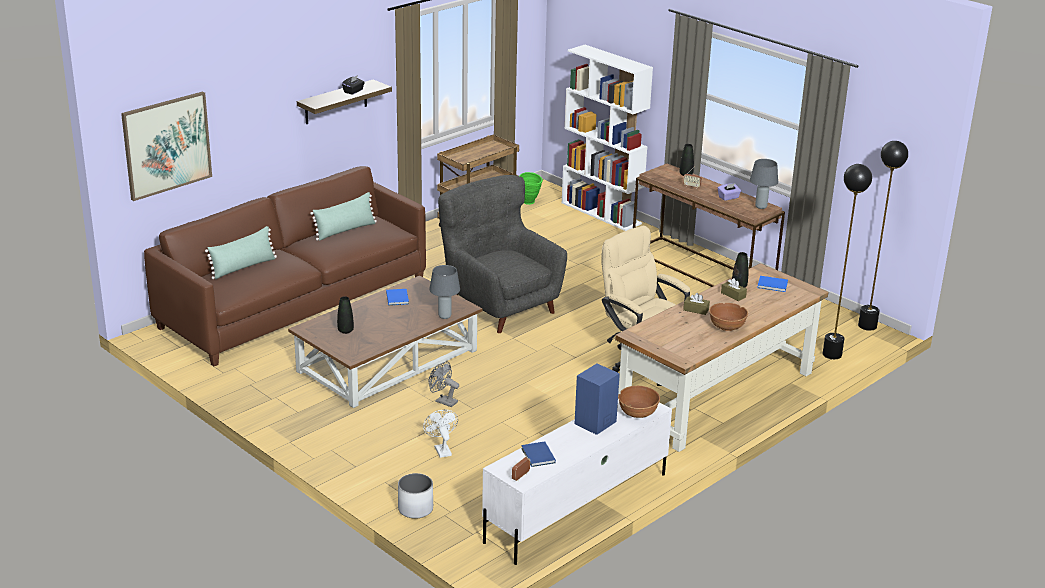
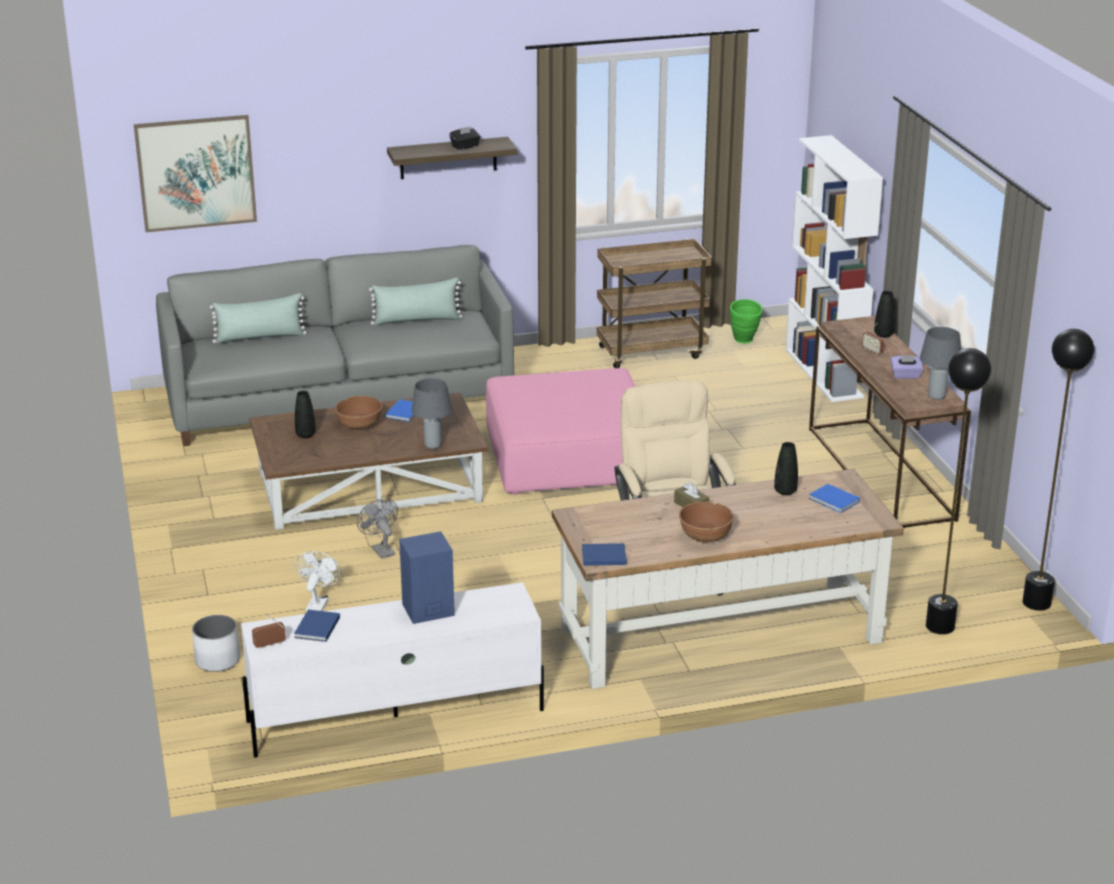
camera: 30 degrees right, 0 degrees up
(294, 304) = (339, 398): brown sofa -> grey sofa
(499, 305) = (569, 456): grey armchair -> pink ottoman
(637, 413) = (492, 613): brown bowl -> brown bowl (359, 425)
(682, 355) = (602, 556): none -> blue book
(733, 295) = (764, 500): brown tissue box -> none

